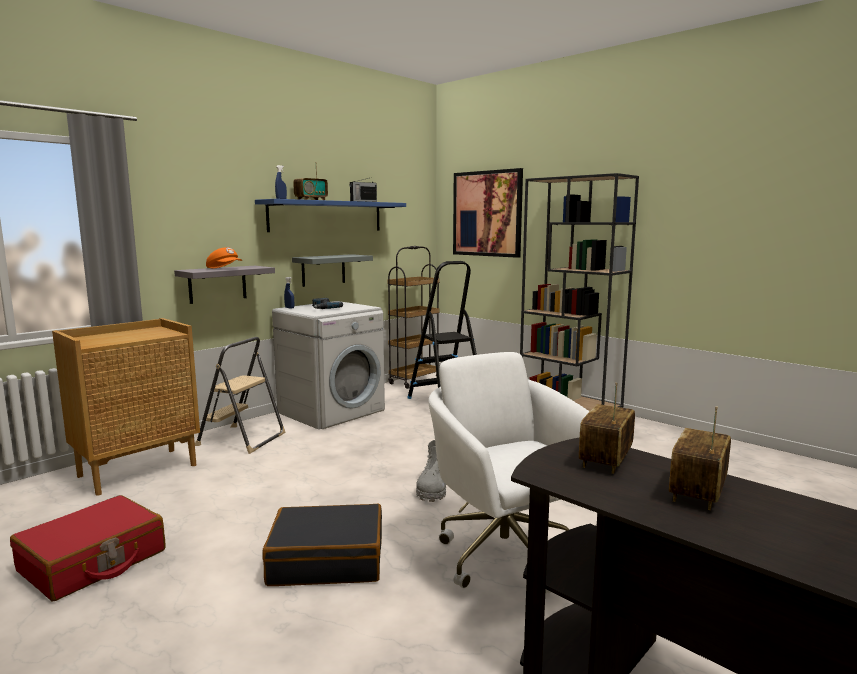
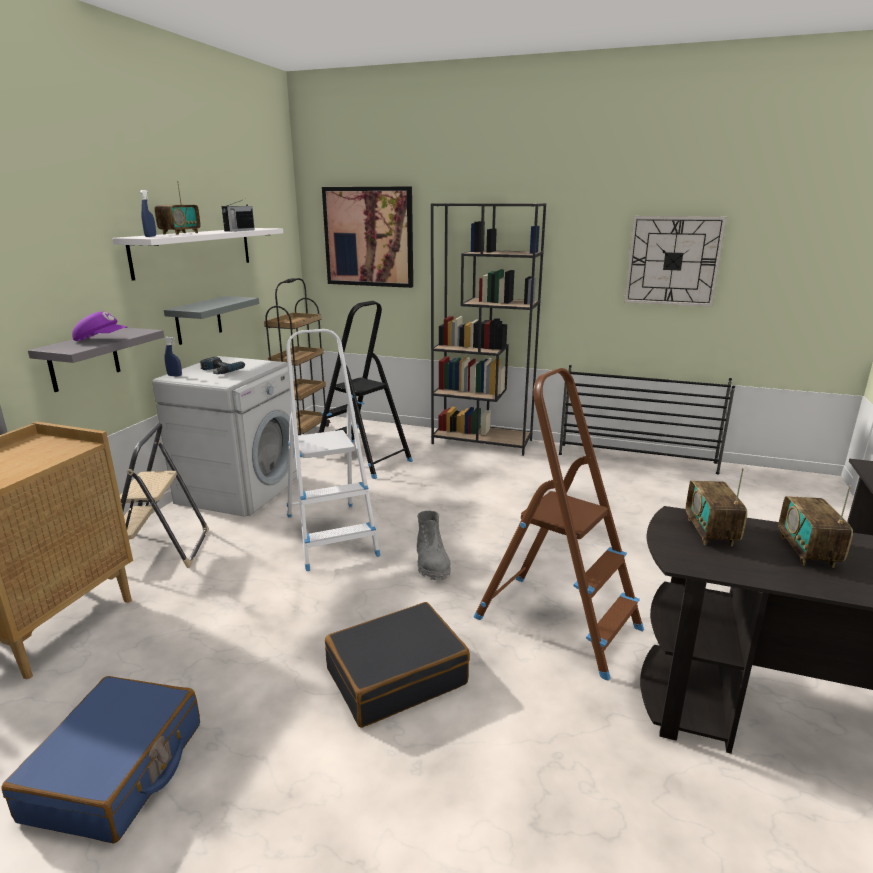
camera: 25 degrees left, 10 degrees up
(93, 561) = (117, 771): red suitcase -> blue suitcase
(225, 269) = (102, 340): orange cap -> purple cap
(327, 216) = (194, 251): blue shelf -> white shelf
(370, 453) = (331, 535): none -> white step ladder
(508, 561) = (559, 624): white office chair -> brown step ladder
(730, 446) = (637, 459): none -> black shoe rack
(772, 229) = (673, 261): none -> wall clock

